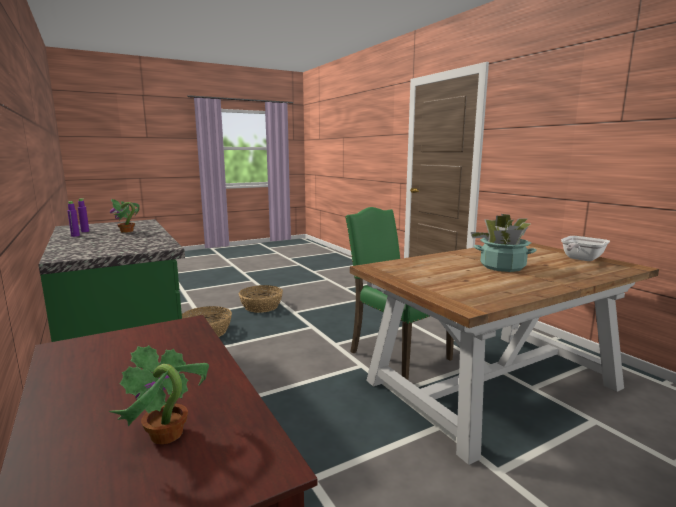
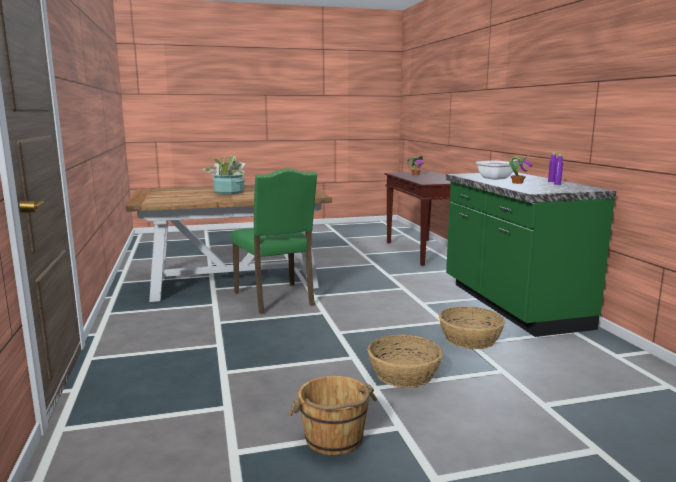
camera: 165 degrees left, 0 degrees up
(291, 284) = (334, 439): none -> brown bucket
(580, 259) = (158, 193): frying pan -> frying pan (498, 178)

